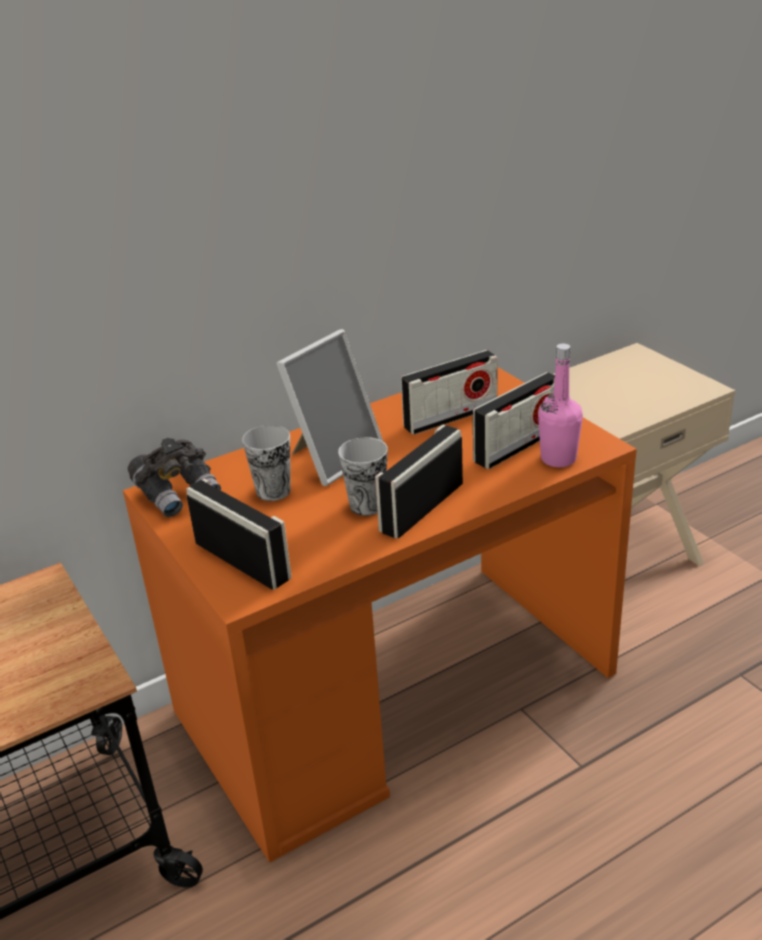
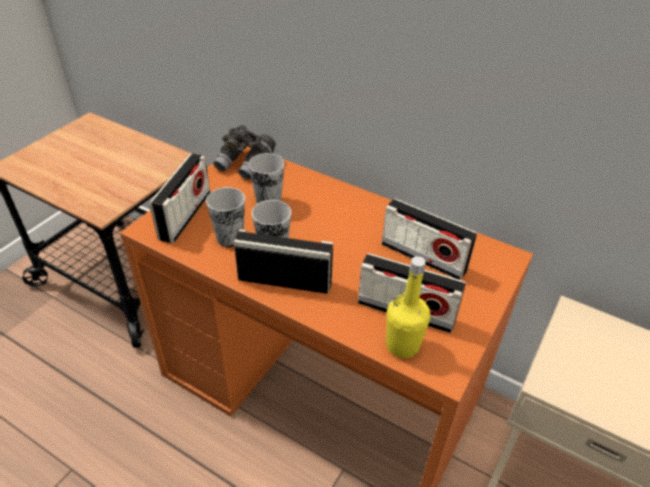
camera: 60 degrees right, 10 degrees up
(317, 532) = (230, 237): none -> cup
(334, 457) = (325, 214): picture frame -> none
(558, 459) = (402, 345): pink bottle -> yellow bottle

